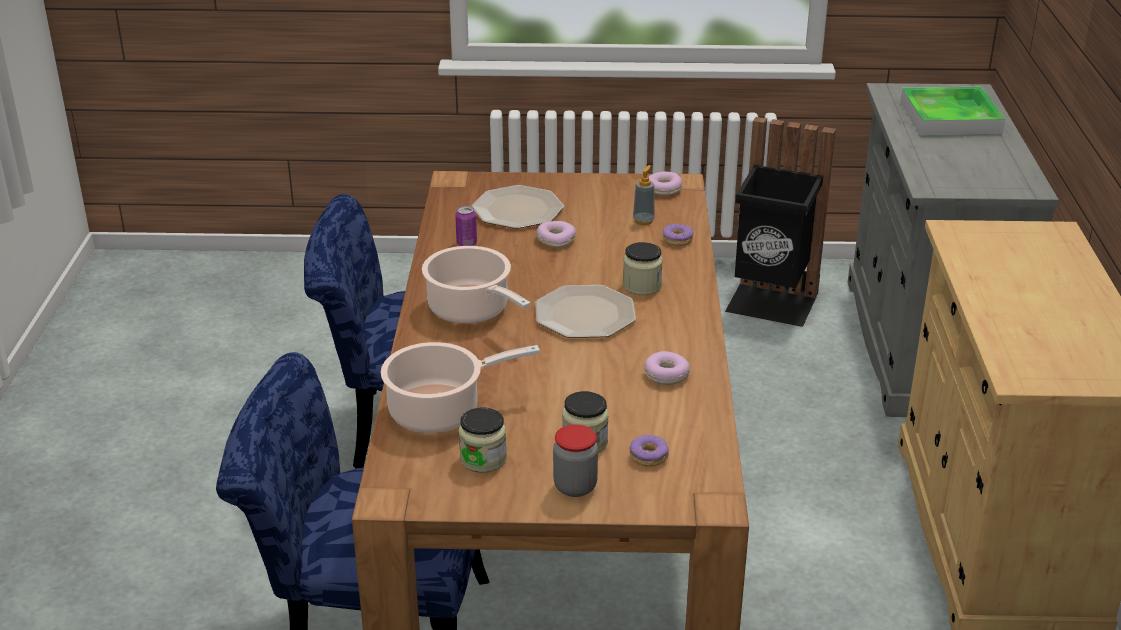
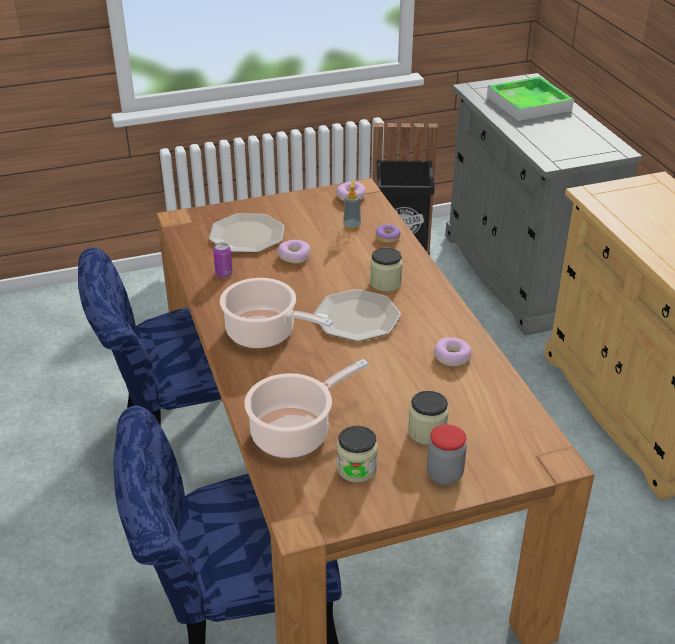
camera: 20 degrees left, 5 degrees up
(649, 457) = (484, 432): donut -> none

